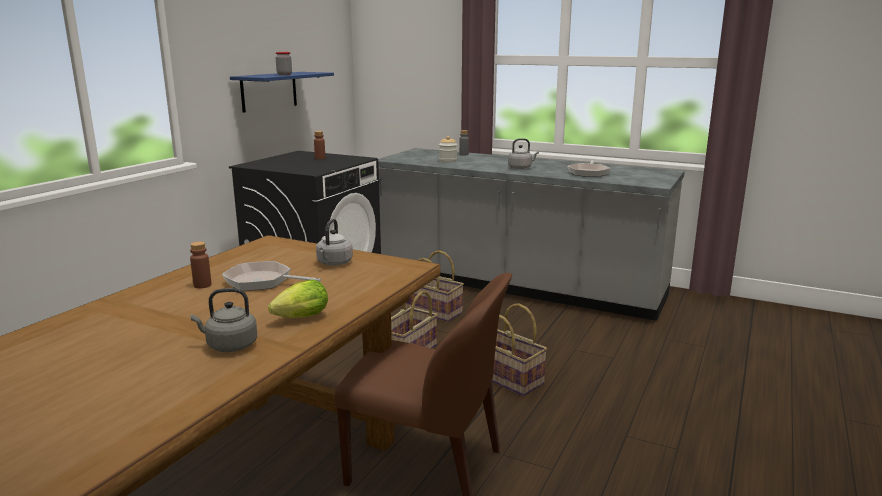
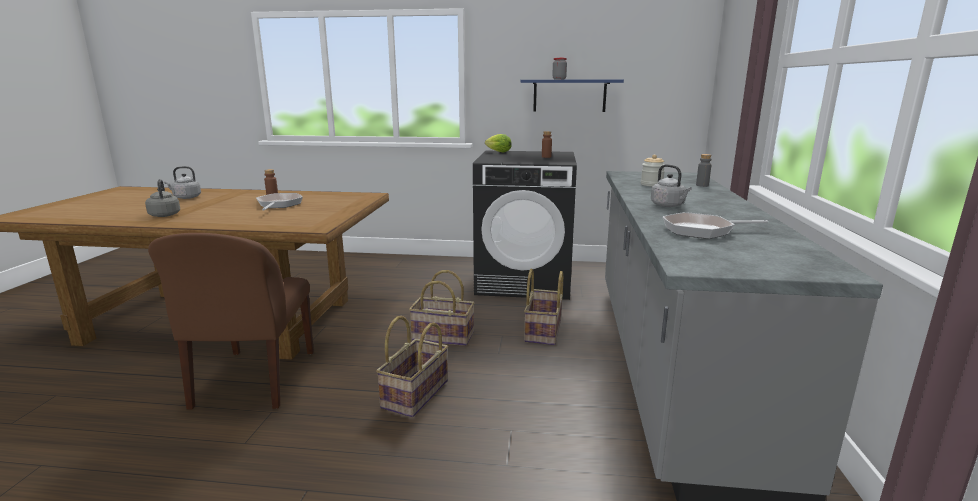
camera: 70 degrees right, 0 degrees up
(299, 318) = (204, 219): lettuce -> lettuce (497, 152)
(334, 263) = (320, 211): grey kettle -> grey kettle (186, 197)

